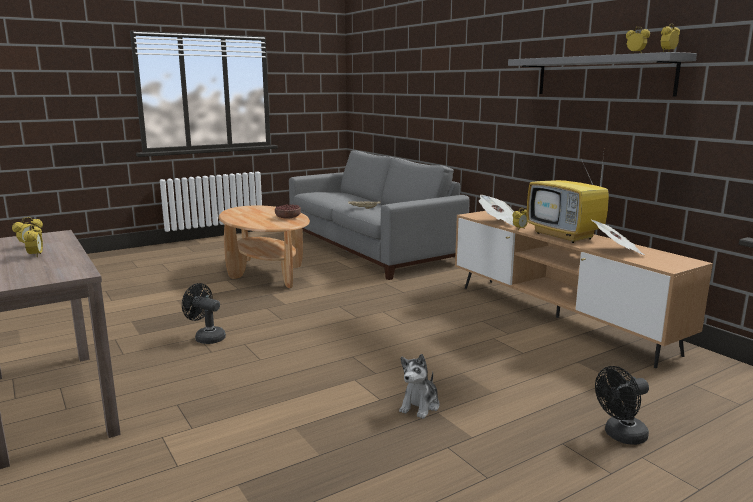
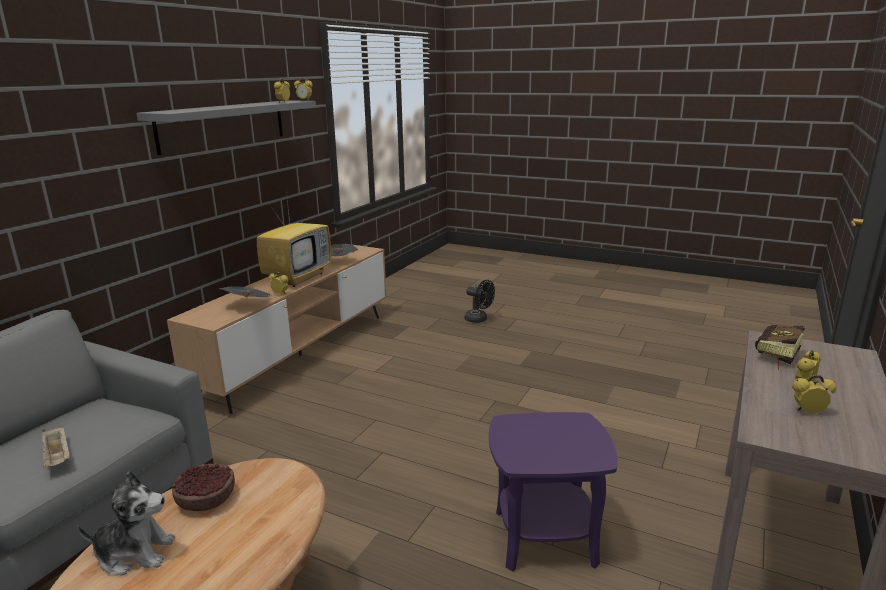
camera: 120 degrees left, 5 degrees up
(64, 264) = (775, 357): none -> book
(206, 337) = (545, 536): black fan -> purple side table
(420, 406) = (519, 372): plush toy -> plush toy (135, 553)

